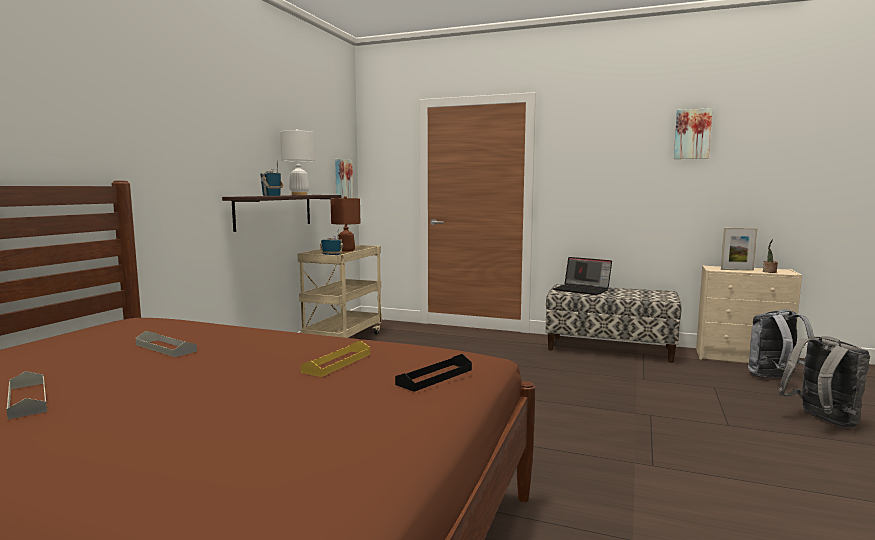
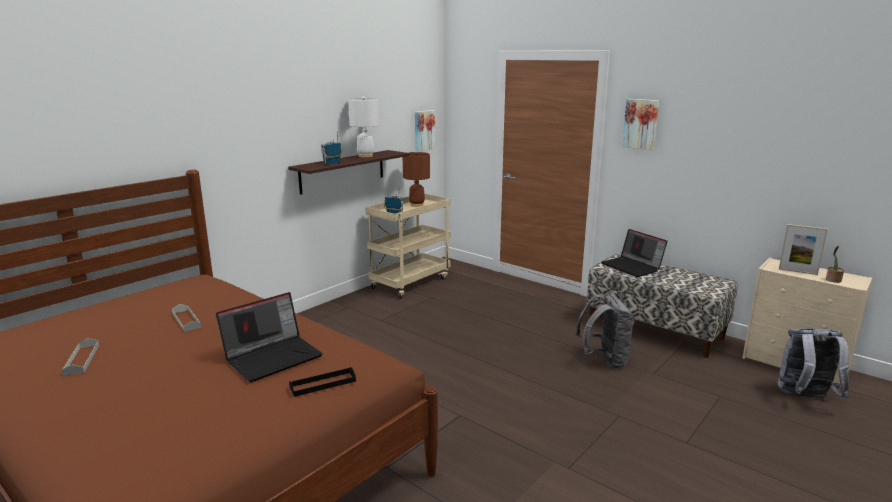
camera: 20 degrees right, 10 degrees up
(337, 363) = (273, 357): yellow tray -> laptop
(692, 134) = (774, 110): picture -> picture (641, 124)
(821, 421) = (796, 459): grey backpack -> grey backpack (604, 360)

